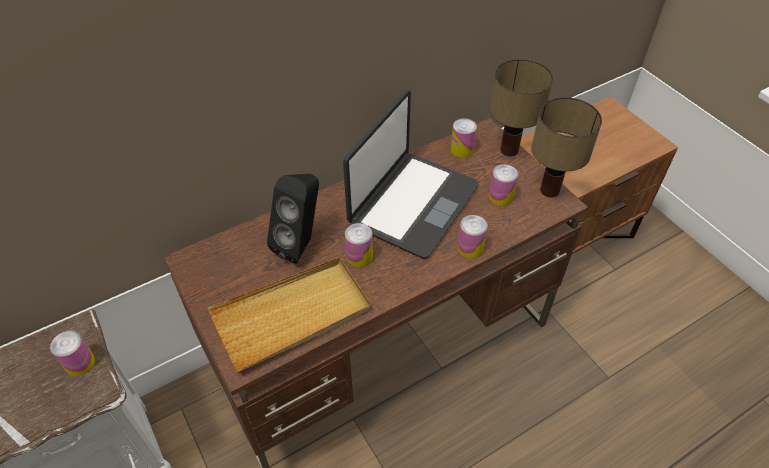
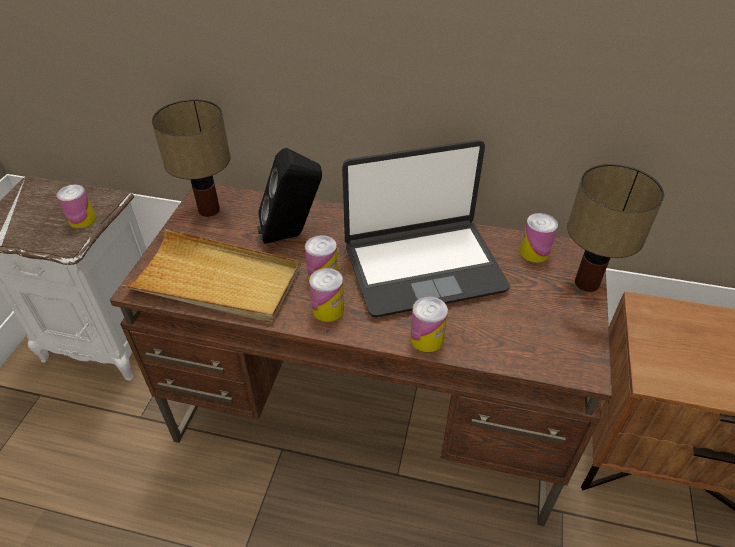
camera: 45 degrees right, 5 degrees down
(500, 196) = (520, 317): can -> can (328, 309)
(550, 191) = (583, 349): table lamp -> table lamp (208, 210)

